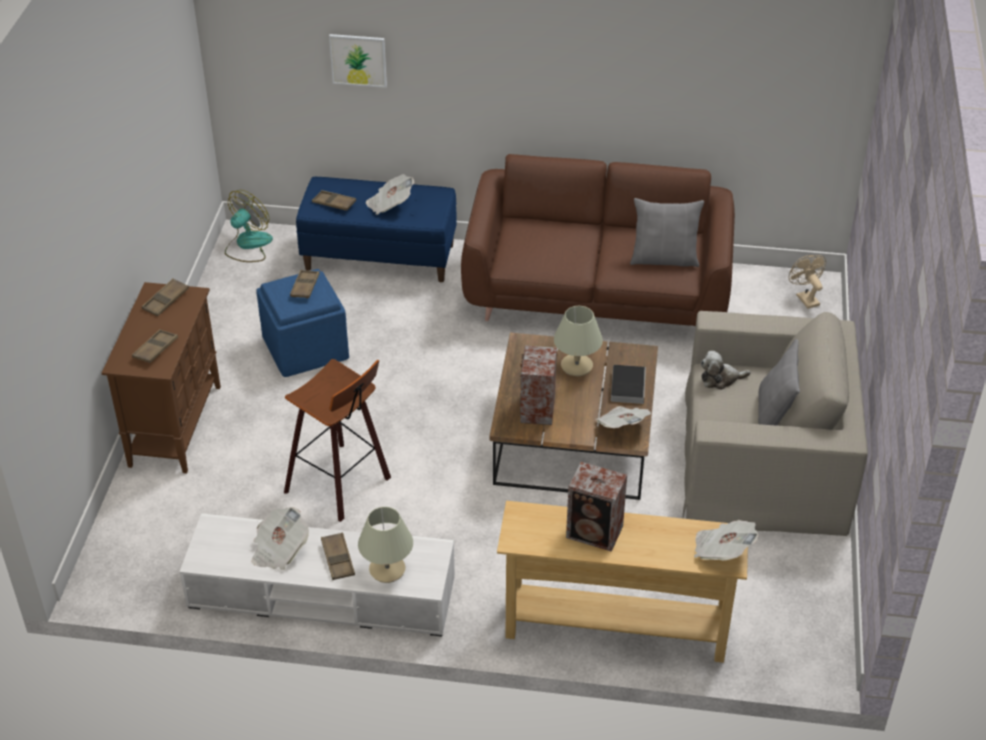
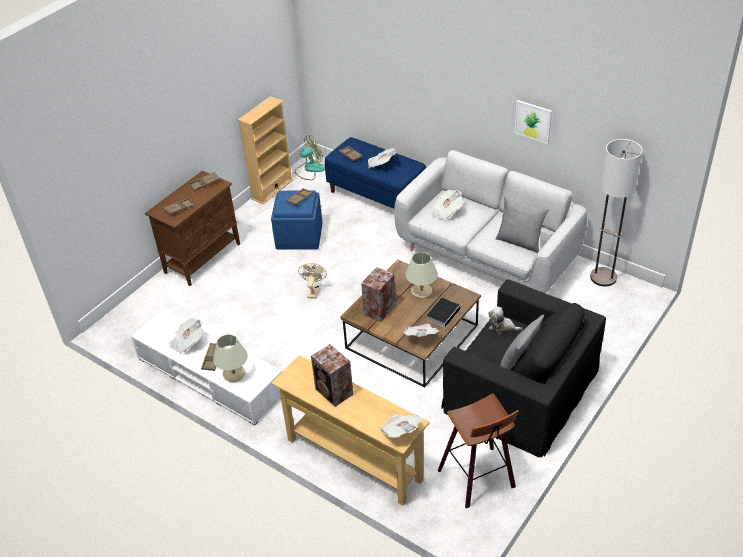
camera: 30 degrees right, 0 degrees up
(210, 291) = (272, 189): none -> beige bookcase
(342, 484) = (263, 319): stool -> stool (479, 479)
(358, 60) = (376, 69): picture -> picture (533, 121)
(535, 247) = (445, 212): none -> newspaper
(597, 295) = (488, 255): brown sofa -> grey sofa
(764, 281) = (603, 277): none -> floor lamp
(765, 459) = (521, 390): beige armchair -> black armchair
(805, 298) = (623, 296): beige fan -> beige fan (313, 291)

